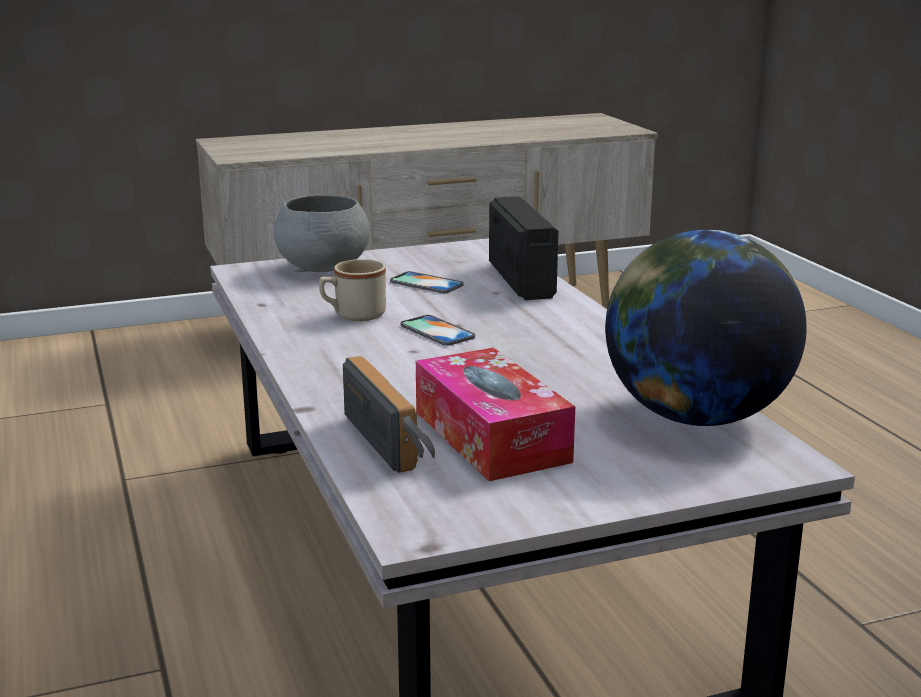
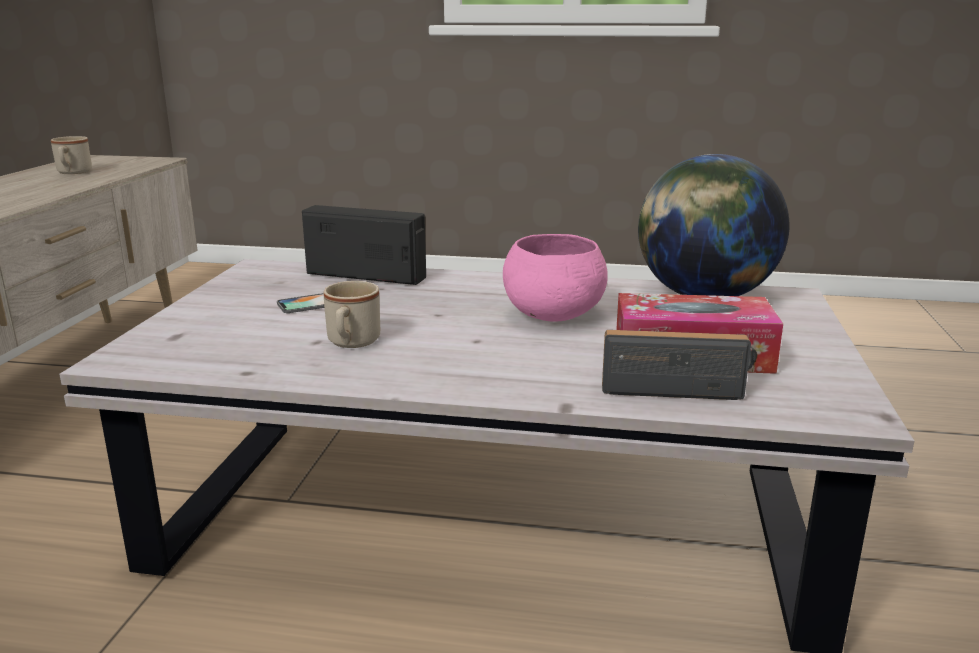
camera: 60 degrees left, 0 degrees up
(322, 268) = (189, 328): grey bowl -> none
(437, 331) = (443, 324): phone -> none
(519, 363) = (552, 316): none -> pink bowl
(533, 128) = (73, 173): none -> beige mug

